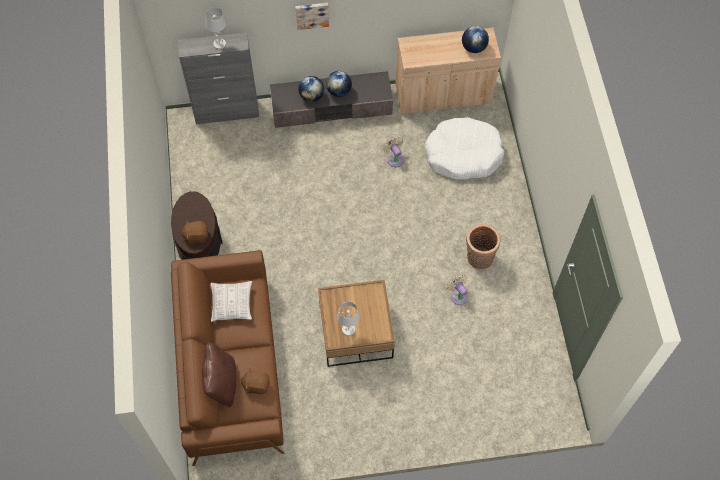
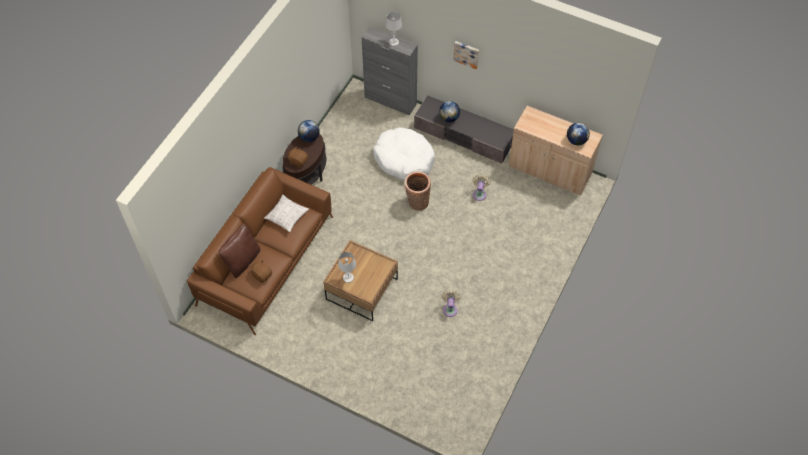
camera: 35 degrees right, 5 degrees down
(339, 91) = (470, 125): globe -> globe (309, 137)
(463, 154) = (531, 218): white dog bed -> white dog bed (404, 159)
(478, 259) = (484, 294): basket -> basket (417, 202)

